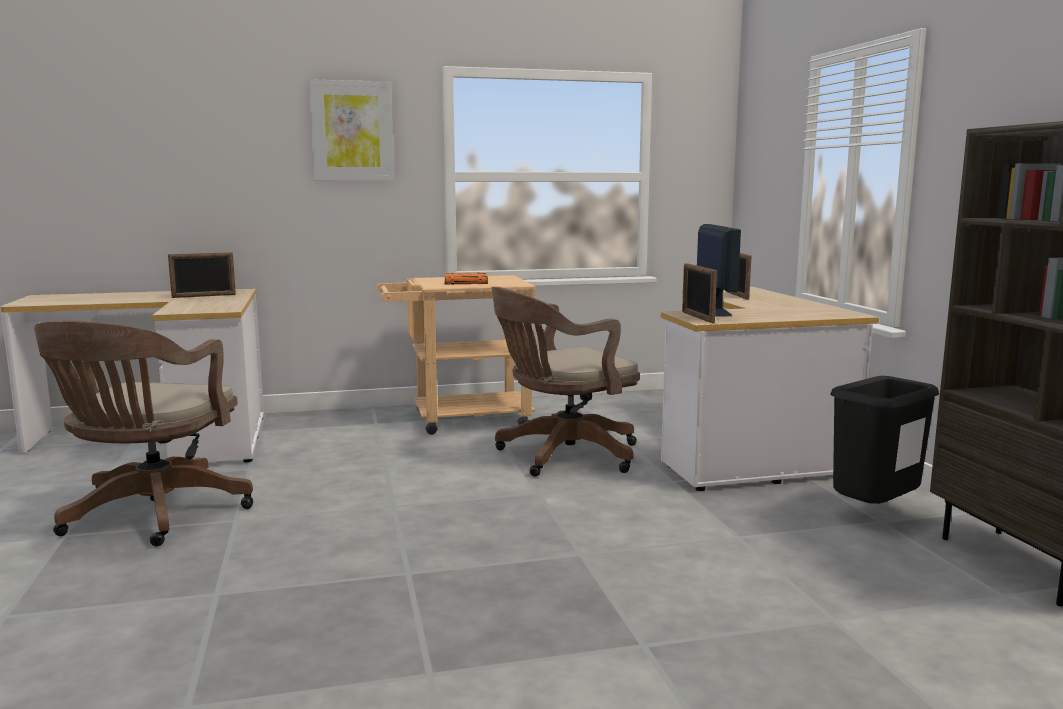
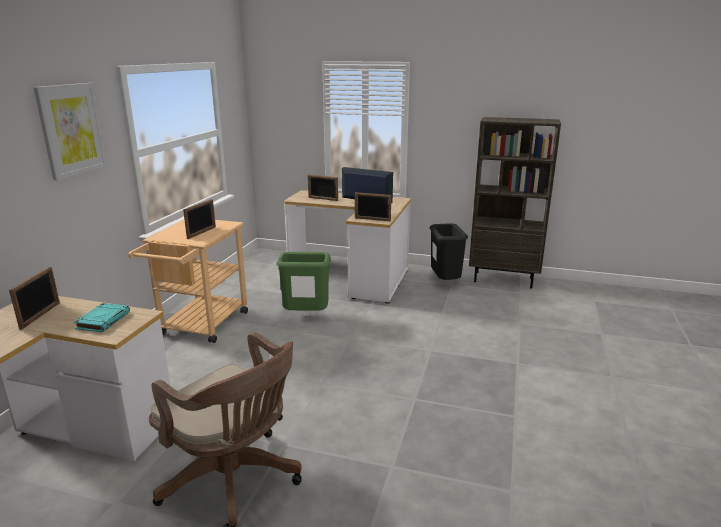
camera: 60 degrees left, 10 degrees up
(204, 305) = (103, 320): none -> turquoise book
(466, 282) = (202, 232): orange book -> picture frame
(562, 456) = (306, 317): brown office chair -> green trash can

